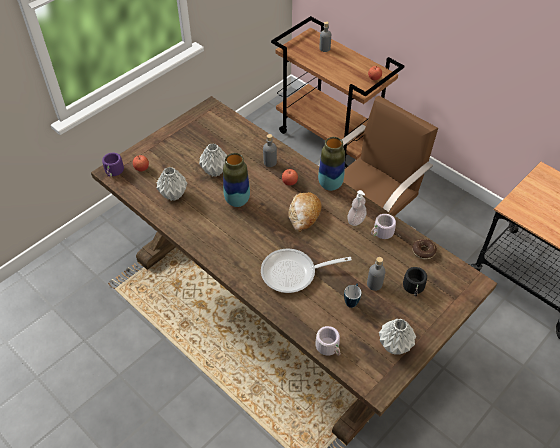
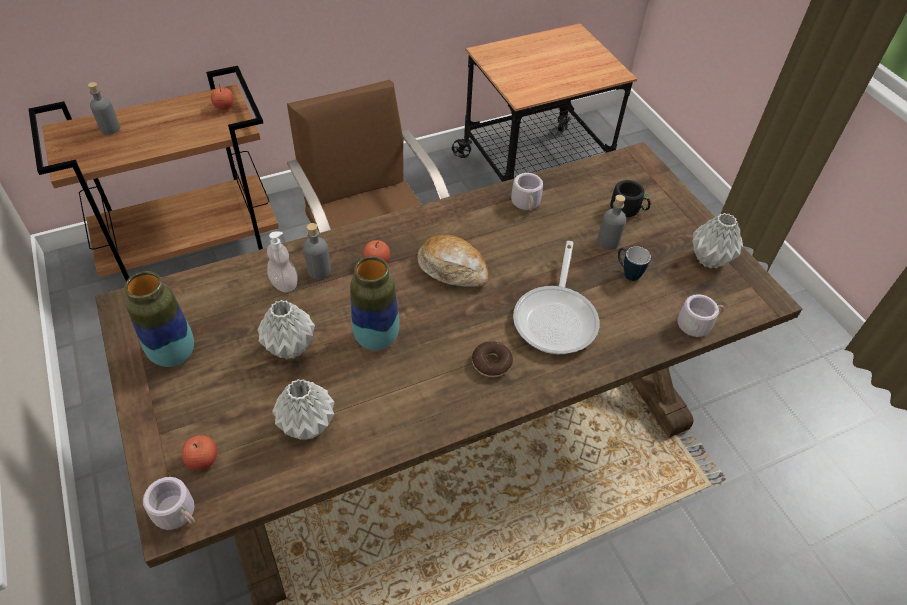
camera: 70 degrees left, 0 degrees up
(115, 172) = (180, 512): purple mug -> grey mug
(330, 184) = (410, 220): vase -> vase (173, 354)
(356, 220) = (491, 219): soap dispenser -> soap dispenser (284, 283)
(423, 251) = (573, 179): donut -> donut (491, 363)

